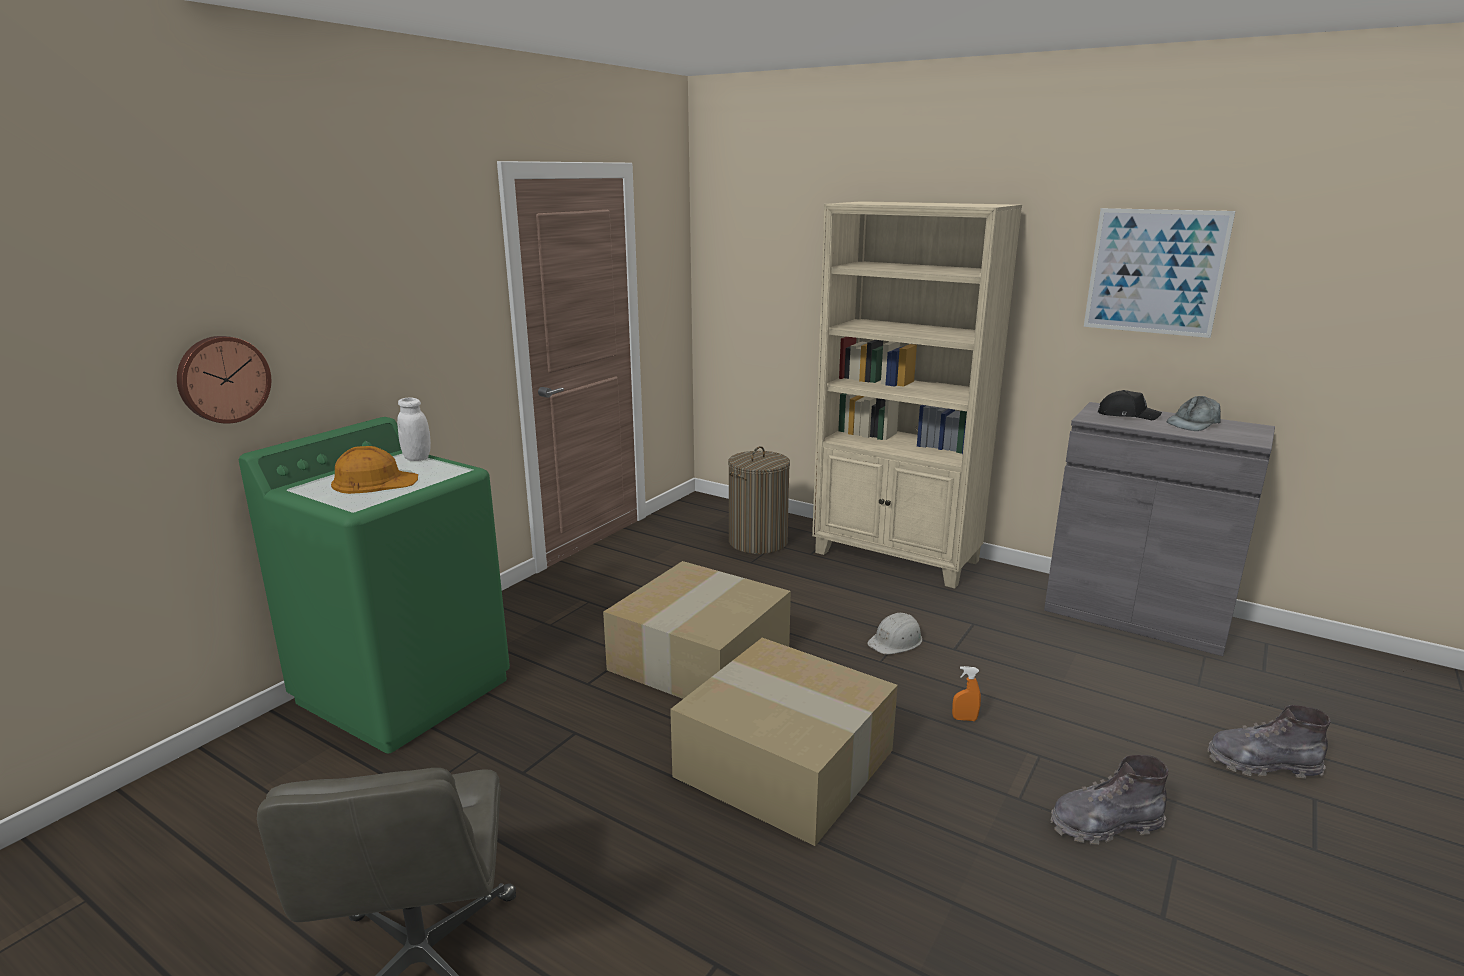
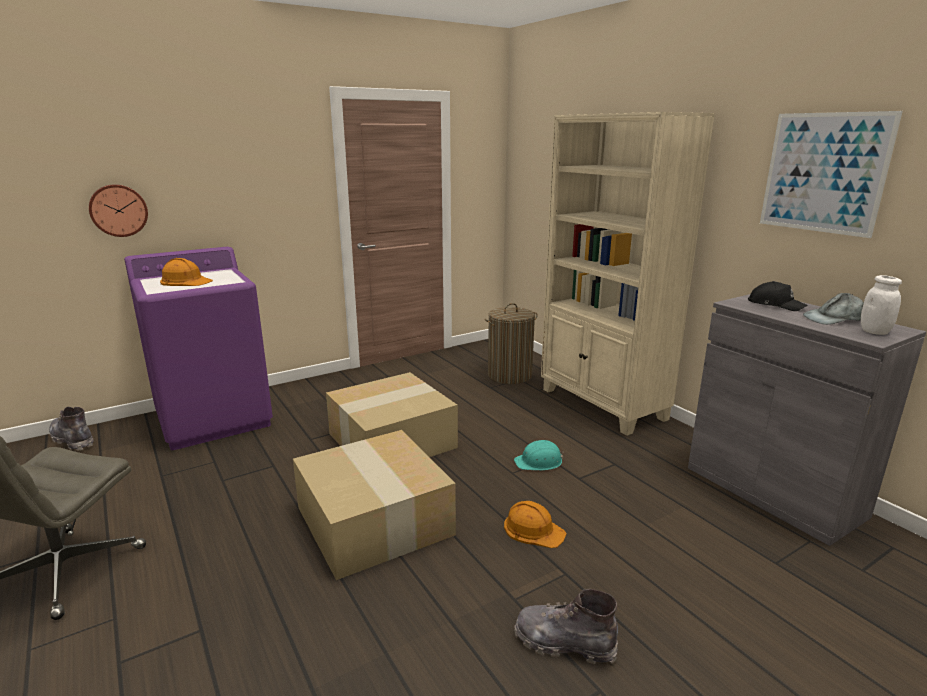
camera: 25 degrees right, 0 degrees up
(405, 690) = (214, 418): green washing machine -> purple washing machine
(417, 458) = (229, 272): white jar -> white jar (874, 332)
(896, 641) = (539, 462): white hard hat -> turquoise hard hat
(964, 719) = (533, 529): orange spray bottle -> orange hard hat
(1261, 764) = (771, 647): grey boot -> grey boot (73, 440)

